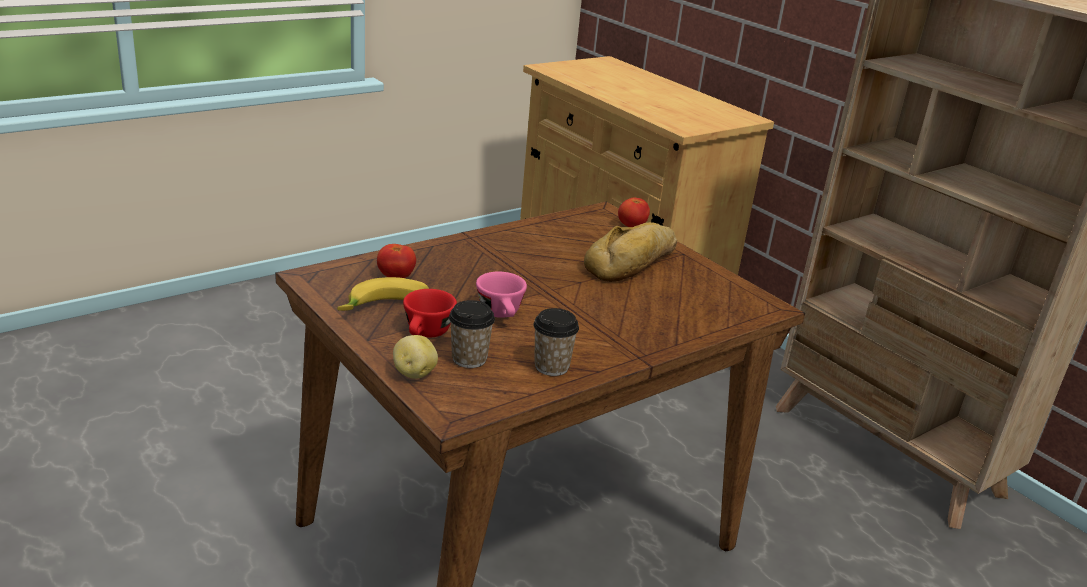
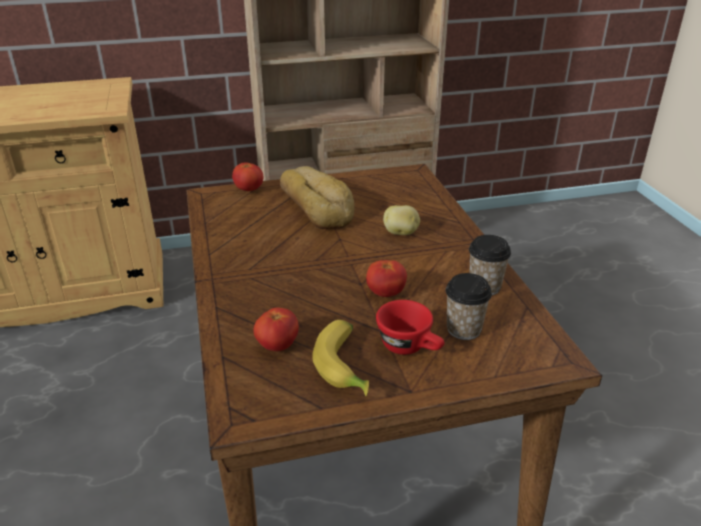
camera: 65 degrees left, 5 degrees up
(413, 373) = (484, 370): potato -> potato (401, 233)
(502, 314) = (385, 293): pink cup -> tomato

